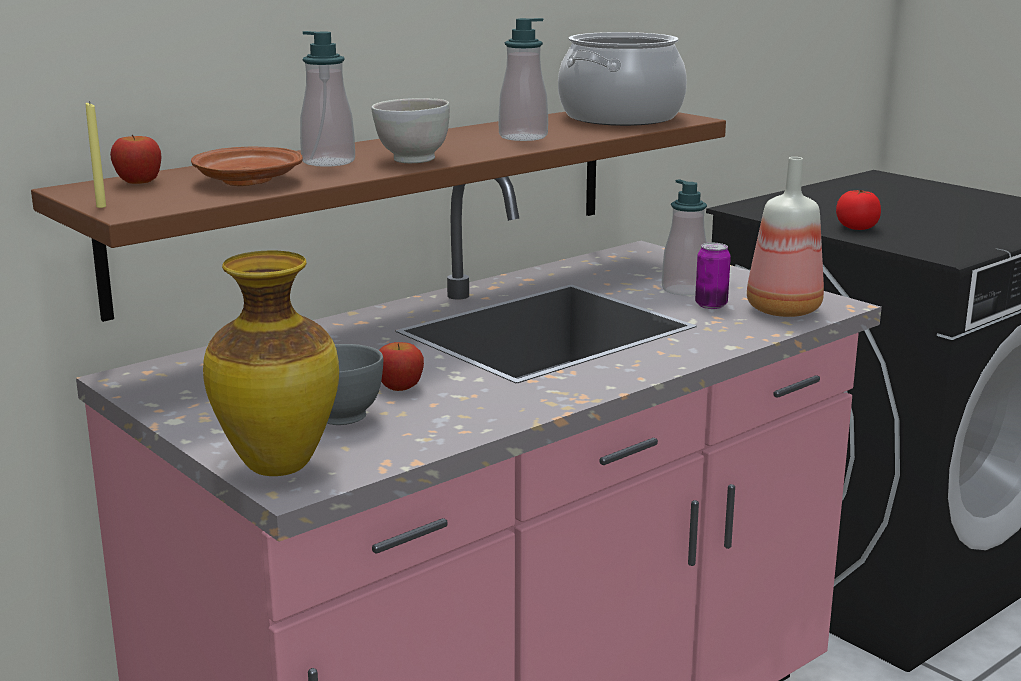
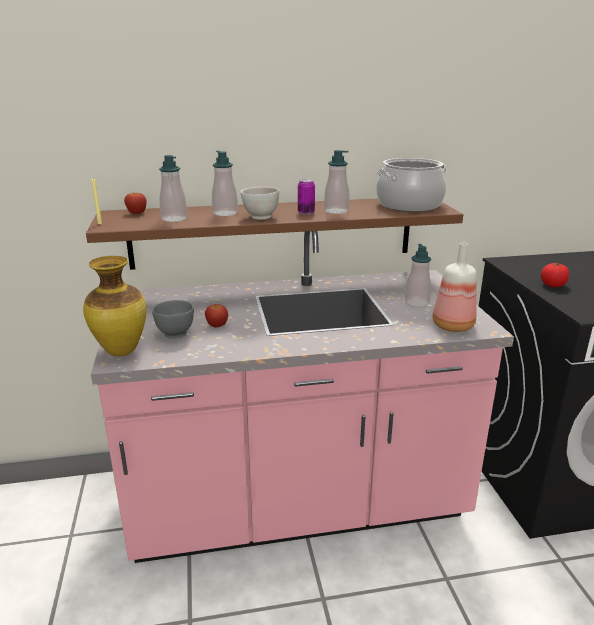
camera: 30 degrees right, 5 degrees up
(247, 181) = (174, 218): brown plate -> soap dispenser
(711, 305) = (418, 314): can -> can (306, 212)

